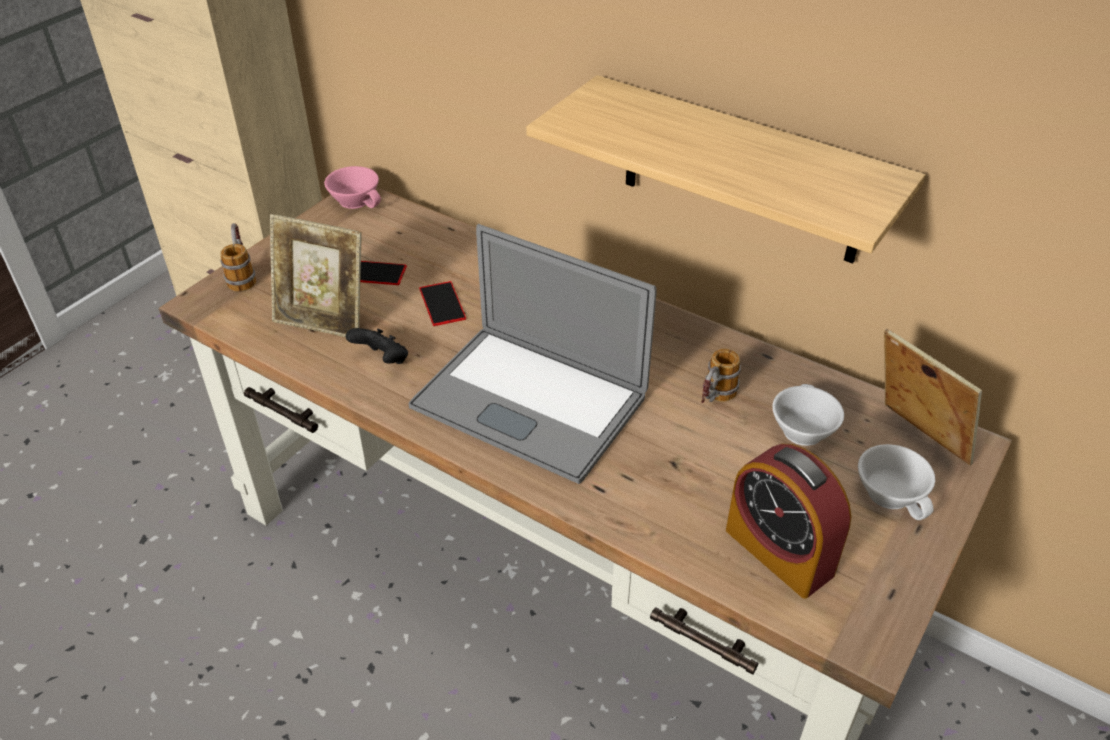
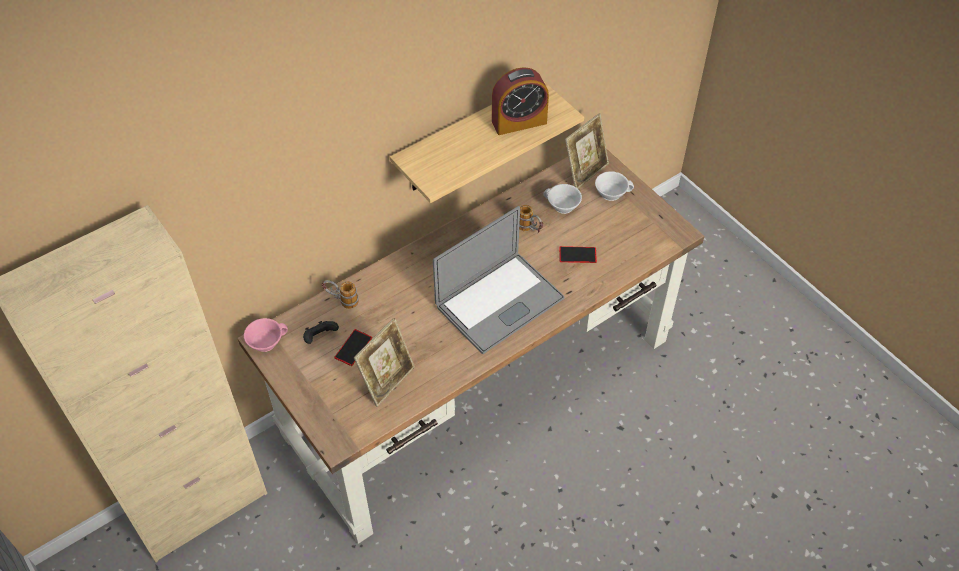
camera: 70 degrees left, 10 degrees up
(242, 275) = (319, 417): mug -> mug (341, 300)
(382, 360) = (438, 358): black game controller -> black game controller (320, 337)
(442, 303) = (400, 320): phone -> phone (577, 254)
(779, 552) = (628, 242): alarm clock -> alarm clock (519, 122)
(914, 441) = (585, 172): picture frame -> picture frame turned 150 degrees clockwise

